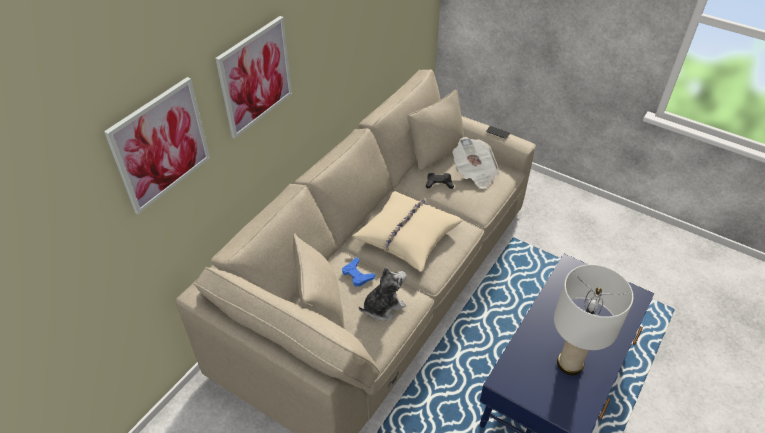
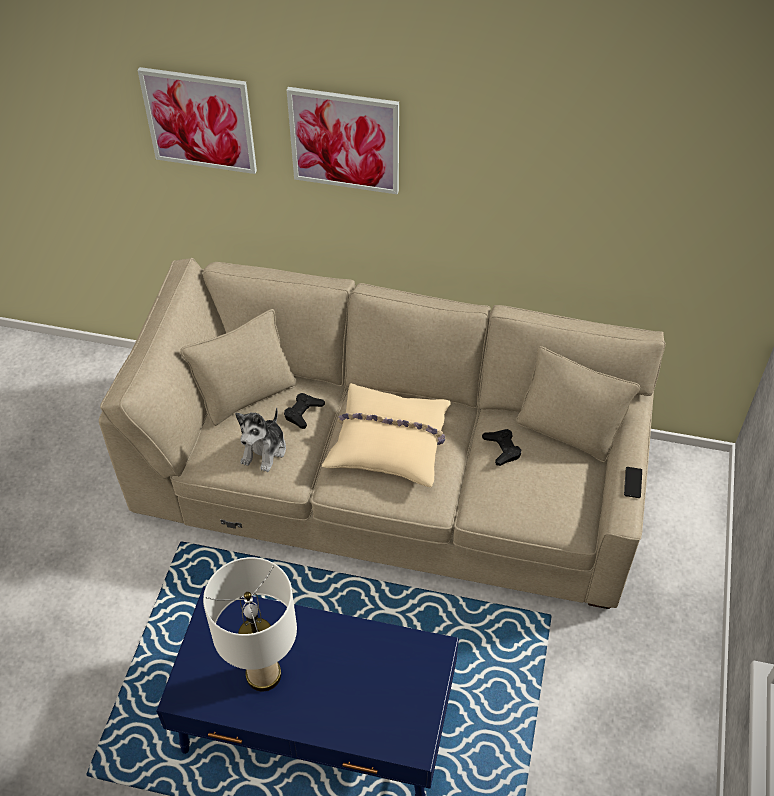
camera: 70 degrees right, 5 degrees up
(357, 275) = (303, 412): blue game controller -> black game controller
(383, 306) = (264, 450): plush toy -> plush toy turned 75 degrees clockwise
(474, 172) = (547, 484): newspaper -> none

